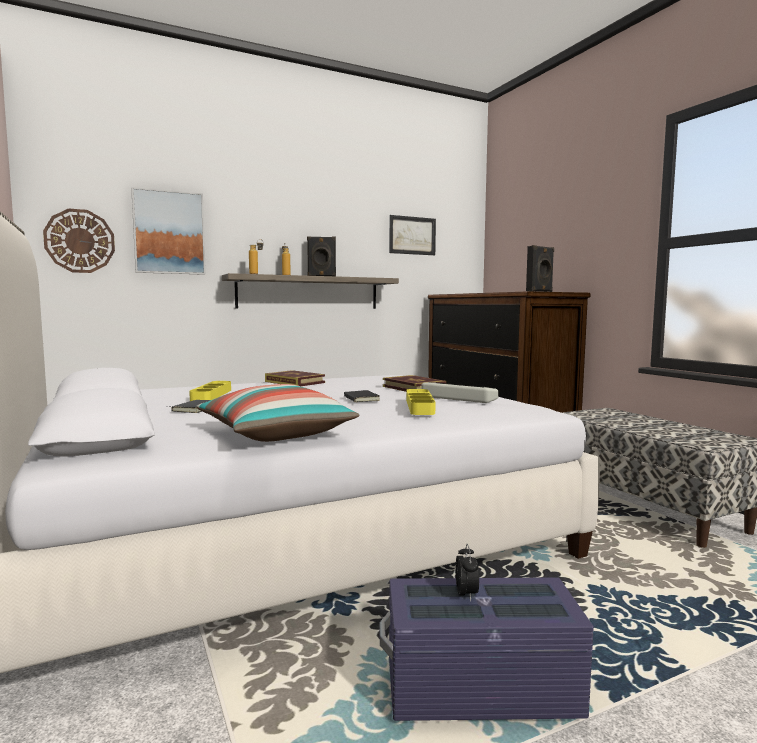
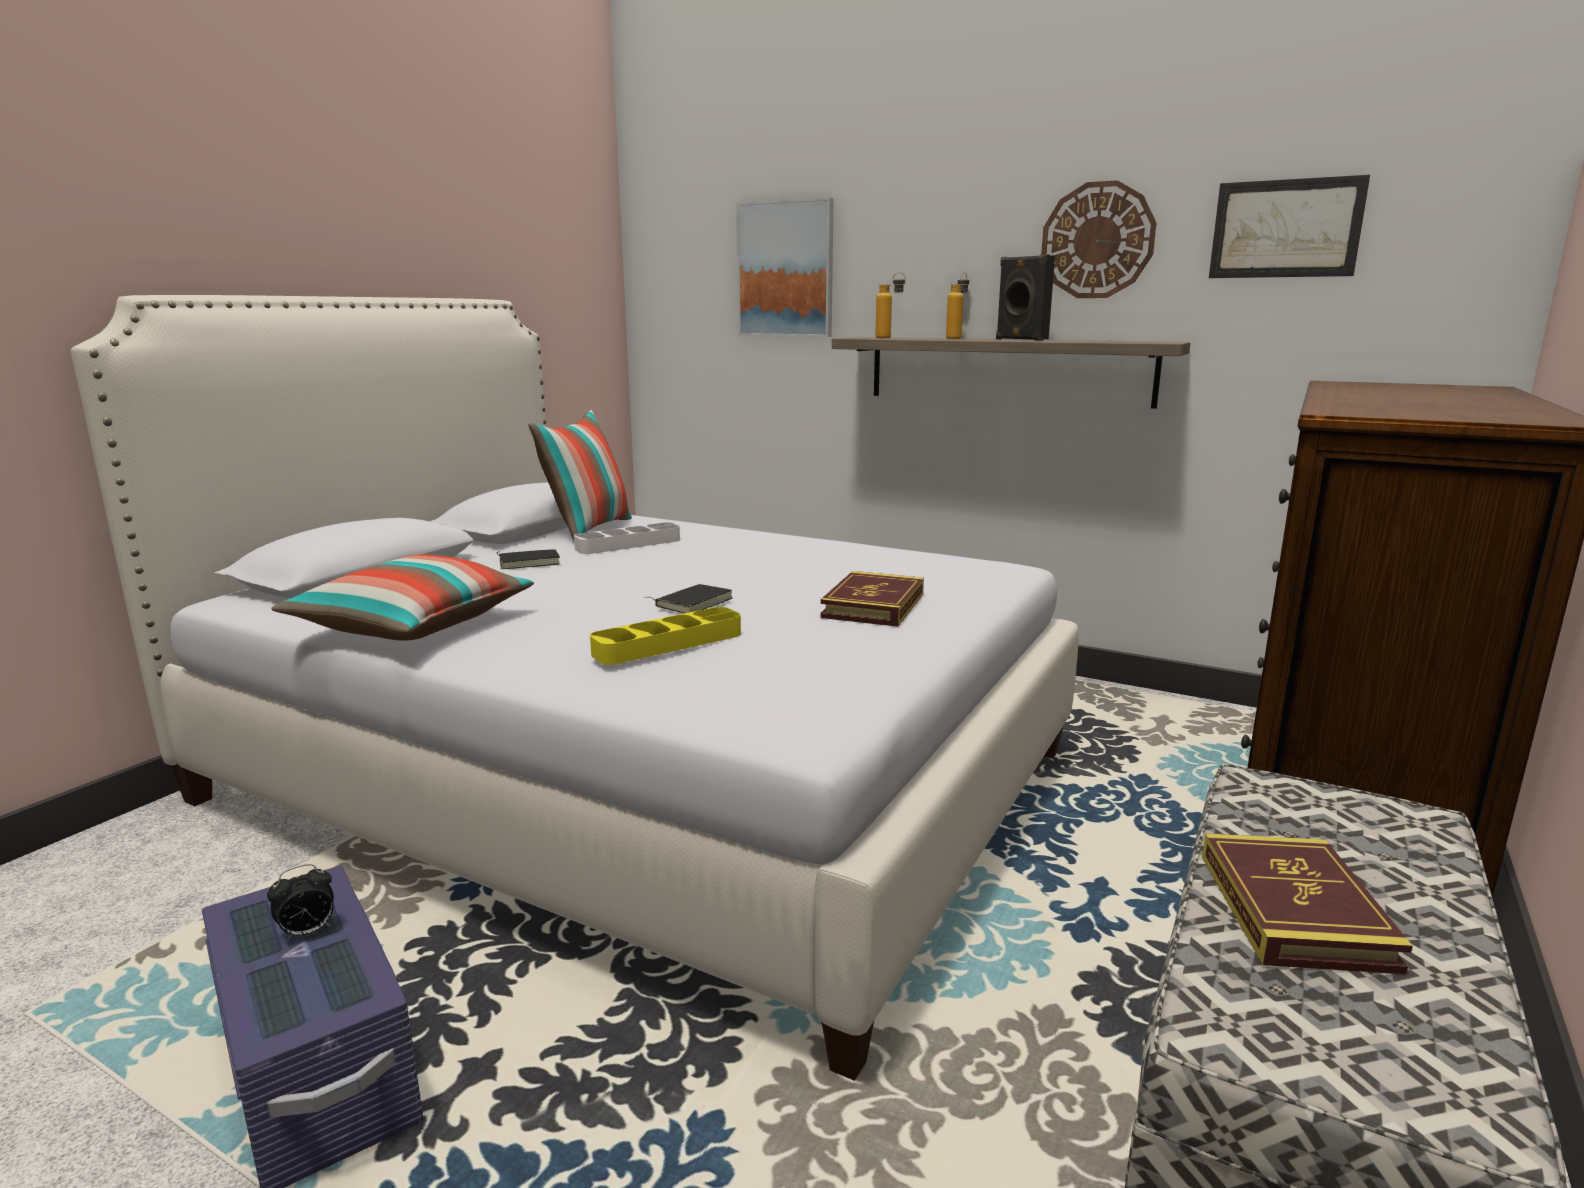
camera: 55 degrees right, 10 degrees up
(80, 241) = (683, 292): wall clock -> wall clock (1097, 240)
(152, 396) = (588, 530): none -> pillow
(211, 395) = (628, 544): yellow tray -> white tray
(294, 382) = (798, 545): book -> book (1294, 910)
(457, 398) = (789, 649): keyboard -> none
(540, 291) = (1385, 414): black speaker -> none

